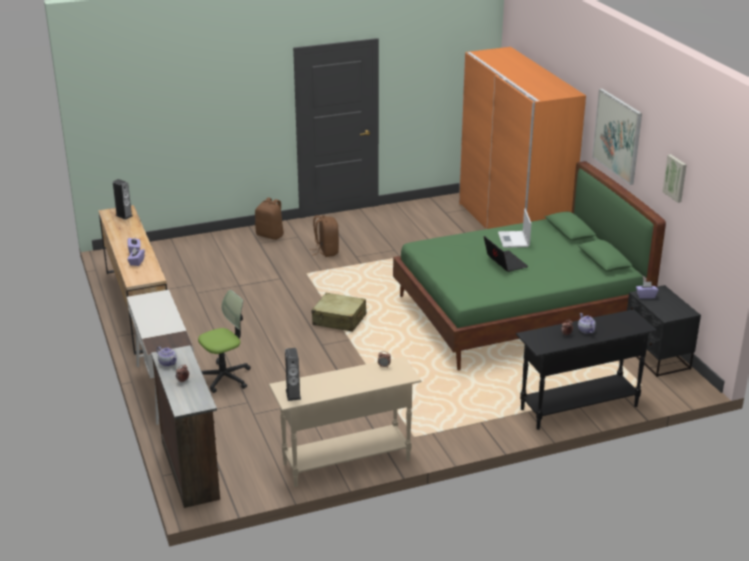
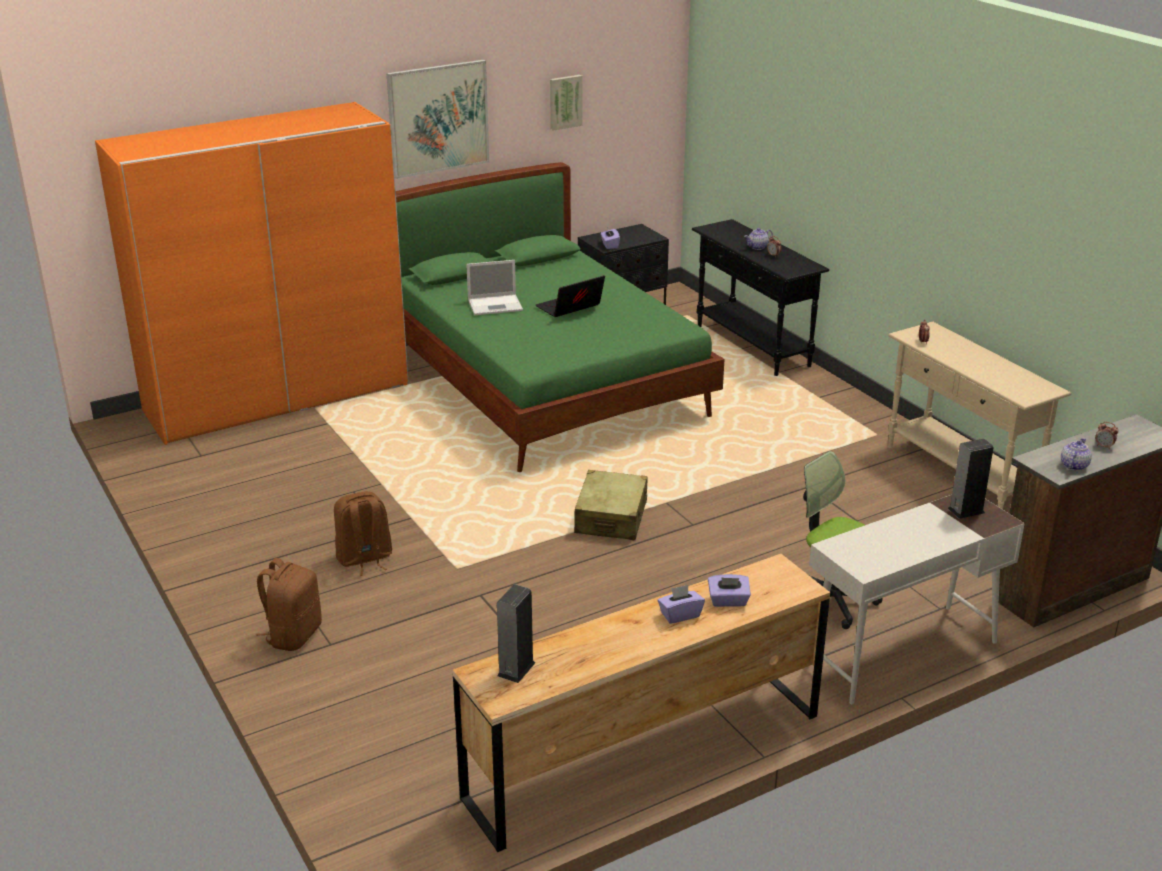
camera: 100 degrees left, 0 degrees up
(293, 394) = (1034, 388): speaker -> speaker (966, 510)

